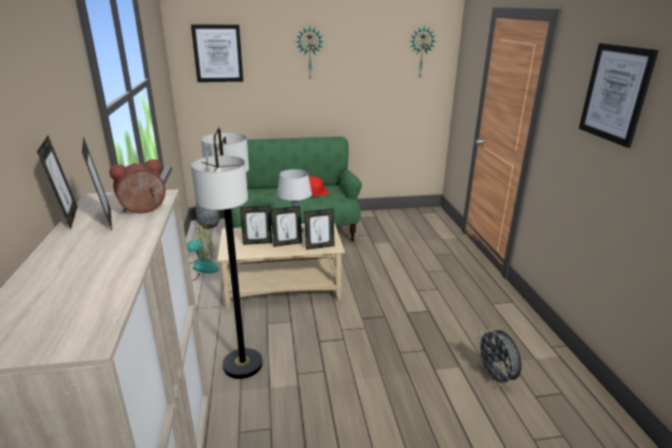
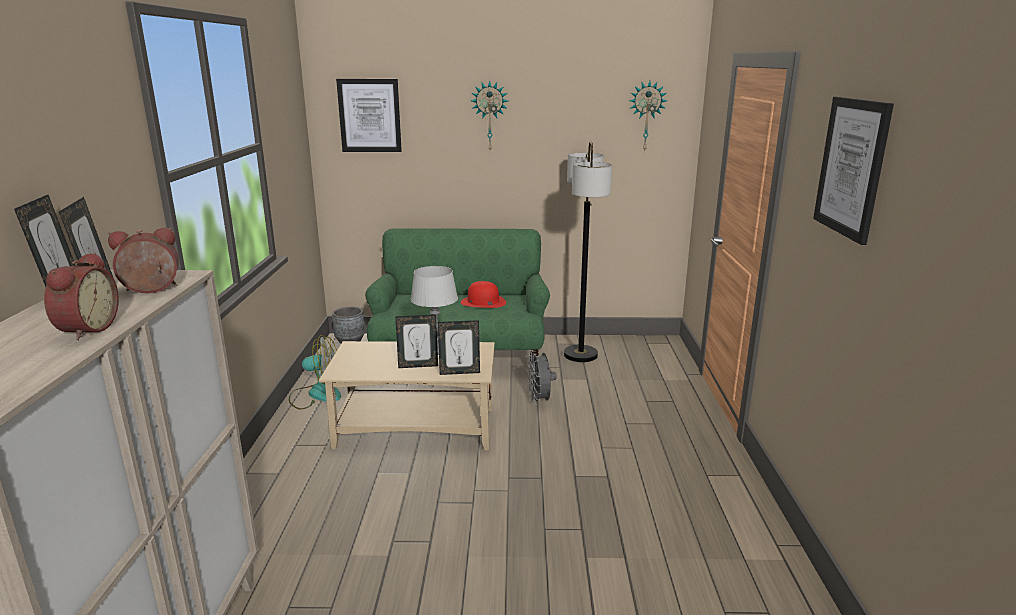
camera: 10 degrees right, 5 degrees down
(119, 250) = (86, 329): none -> alarm clock
(243, 364) = (326, 521): floor lamp -> floor lamp (580, 355)
(257, 242) = (380, 361): picture frame -> none
(496, 377) = (673, 578): grey fan -> grey fan (540, 401)

